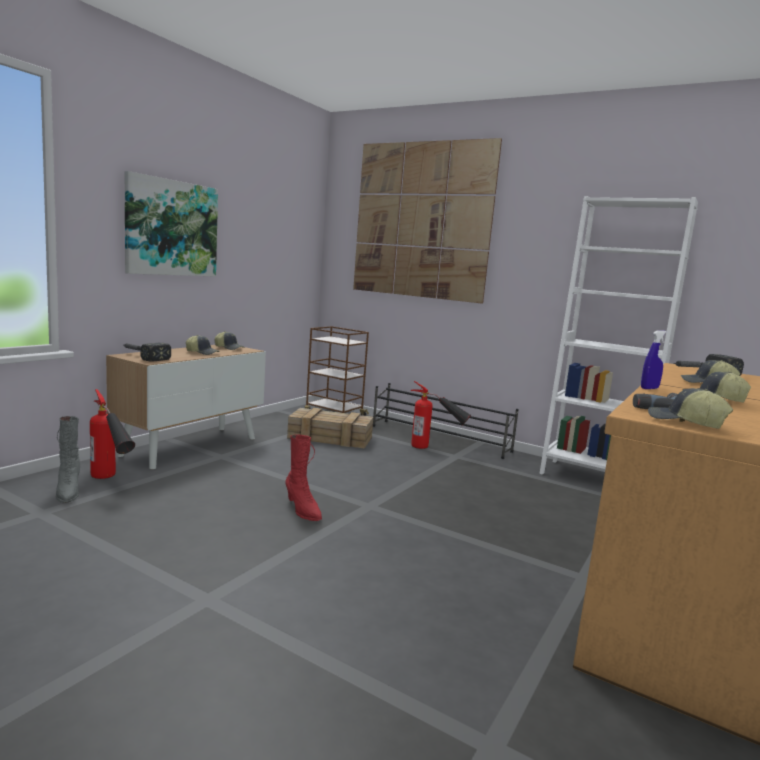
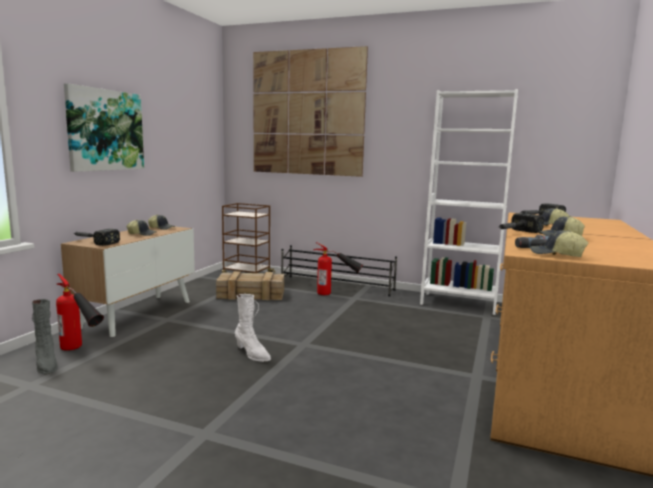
camera: 10 degrees left, 0 degrees up
(302, 510) = (252, 354): red boot -> white boot
(649, 388) = (515, 232): blue spray bottle -> hammer

